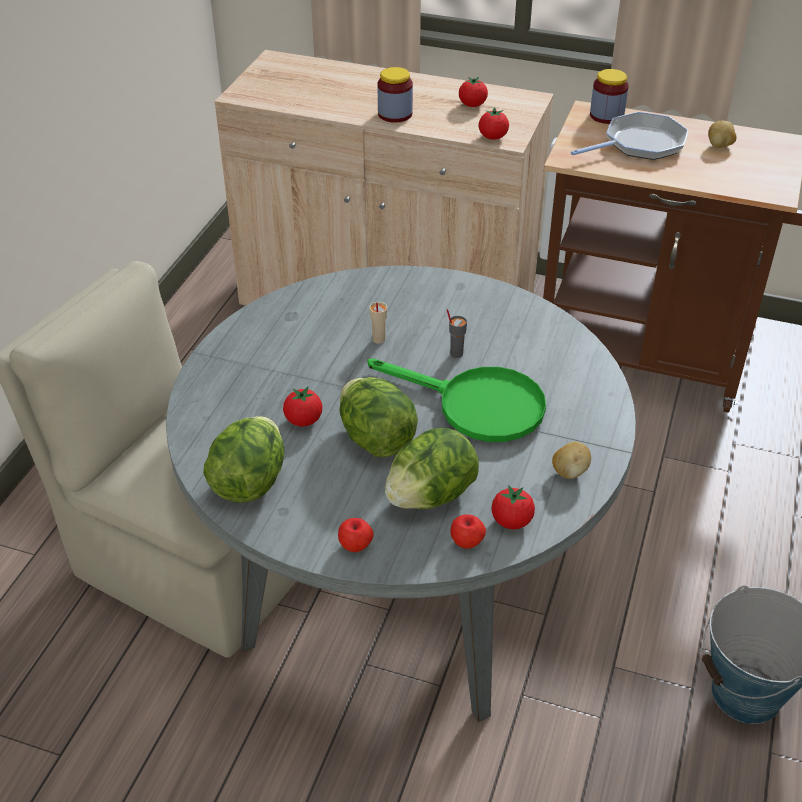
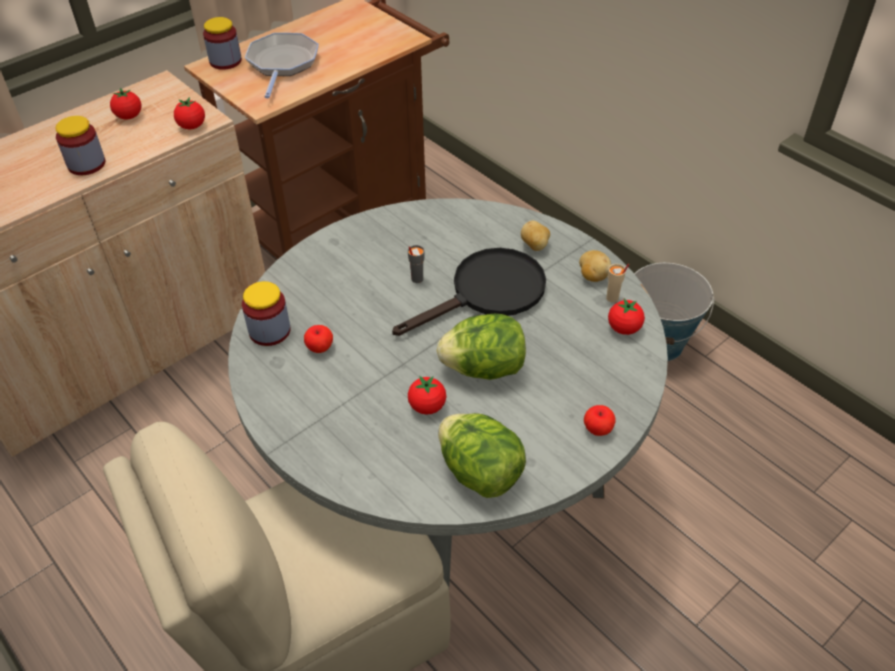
camera: 60 degrees left, 5 degrees up
(322, 297) = (269, 331): none -> jar
(378, 339) = (360, 317): beige cup -> beige cup (612, 298)
(431, 495) = (570, 361): lettuce -> none
(467, 542) = (631, 362): apple -> apple (320, 348)
(477, 406) = (487, 293): green frying pan -> black frying pan
(719, 145) = (325, 32): potato -> potato (535, 246)

